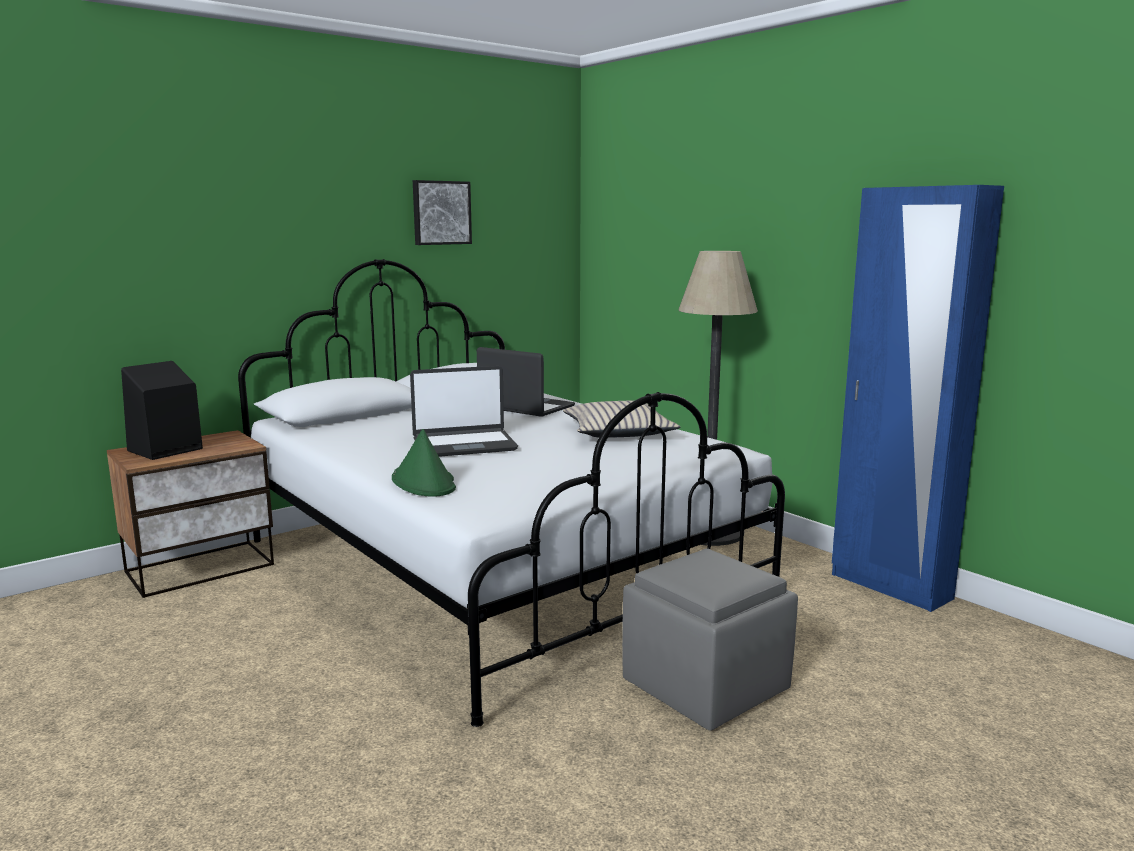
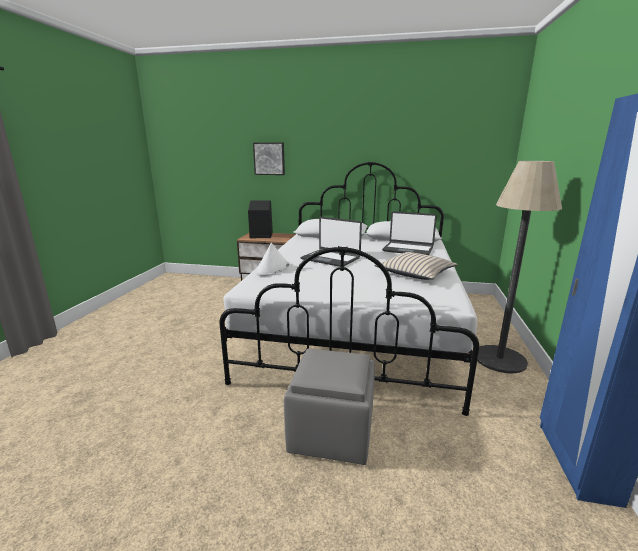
camera: 50 degrees right, 5 degrees up
(424, 482) = (272, 269): green hat -> white hat
(441, 213) = (412, 137): picture -> picture (269, 158)
(526, 407) = (408, 249): laptop -> laptop turned 120 degrees clockwise

